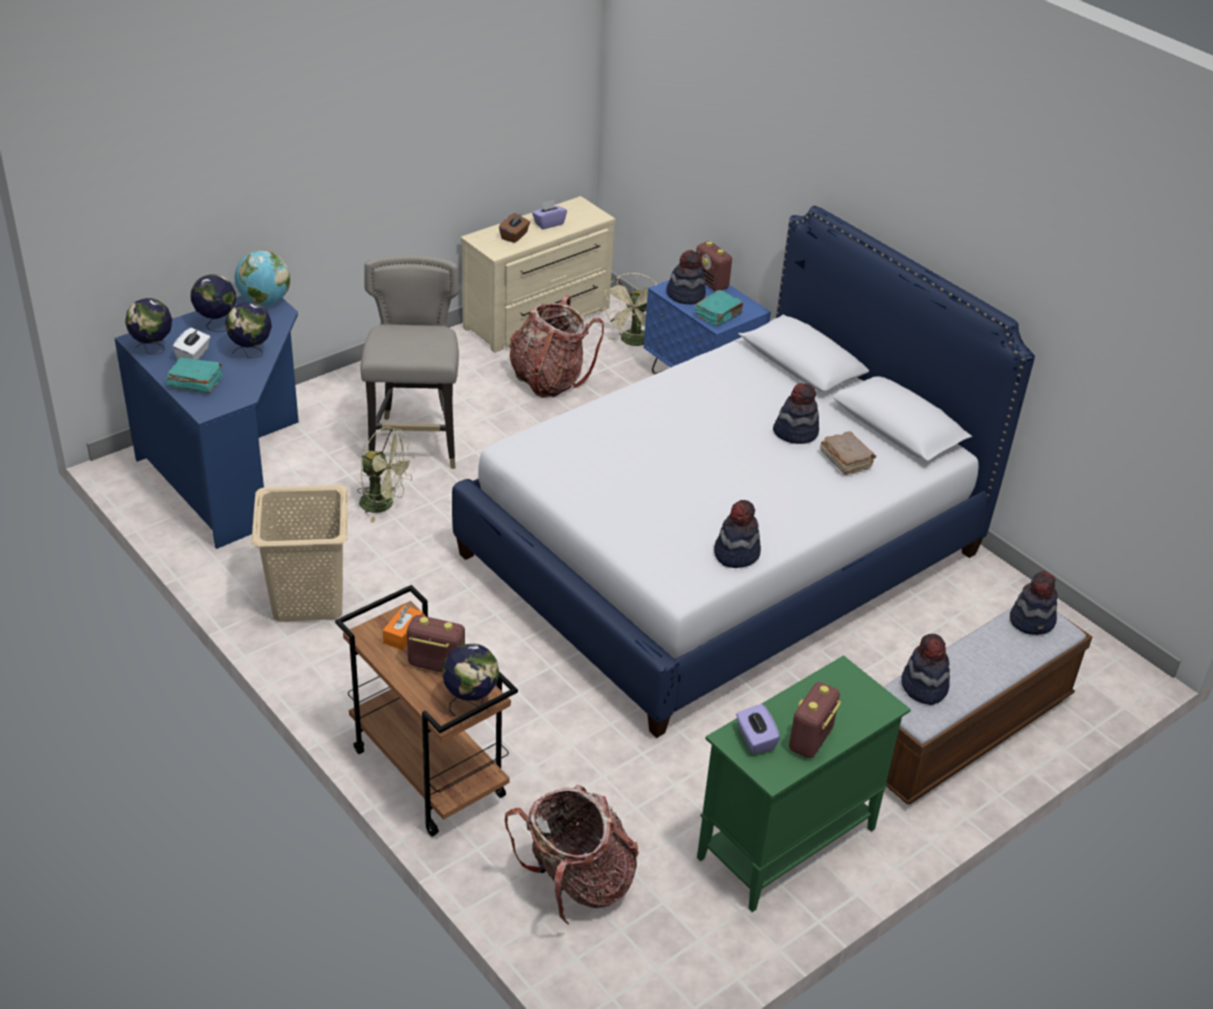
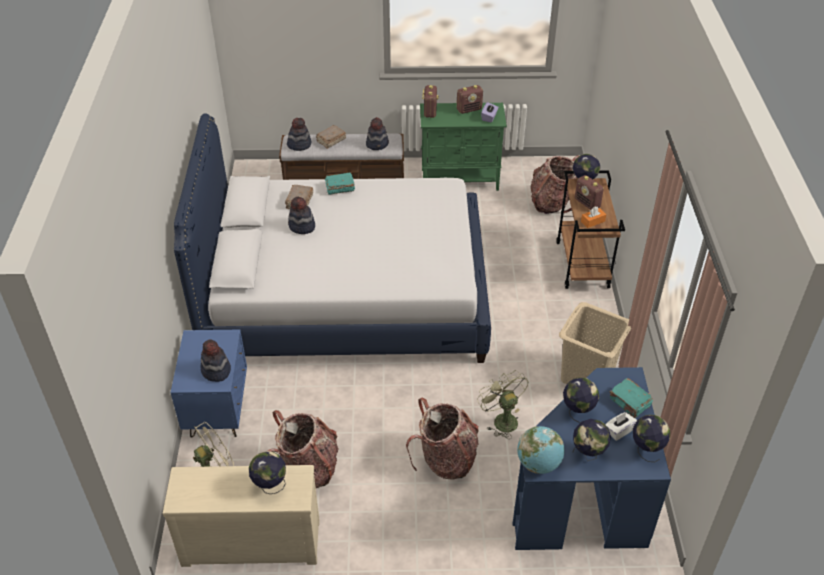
camera: 140 degrees left, 5 degrees up
(415, 443) = (446, 460): grey stool -> backpack
(514, 236) = (270, 486): brown tissue box -> globe
(549, 223) = (228, 488): purple tissue box -> none
(711, 283) = (185, 373): radio -> radio (430, 111)
(718, 315) = (219, 342): turquoise book -> turquoise book (339, 188)
(736, 553) = (409, 186): hat -> none
(1000, 653) = (331, 141): none -> brown book

